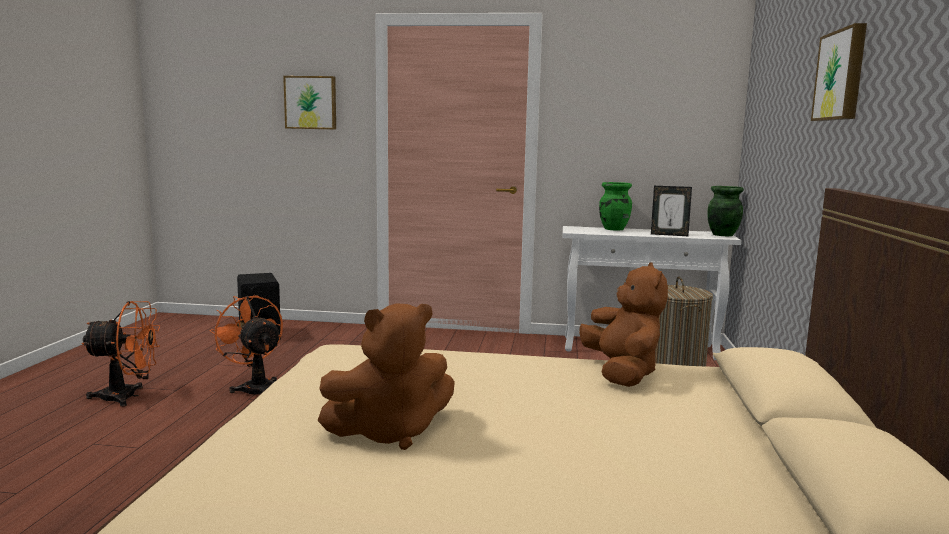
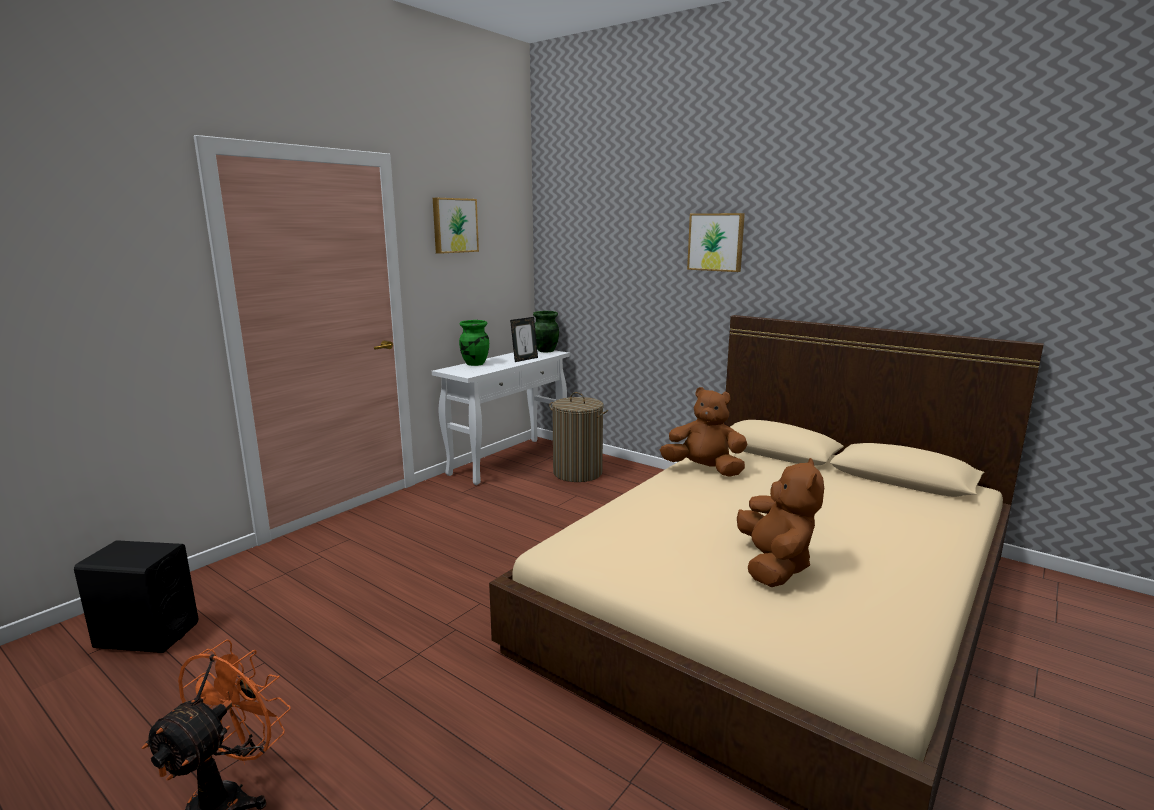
camera: 60 degrees left, 5 degrees up
(255, 388) = (347, 671): orange fan -> none
(311, 103) = (105, 267): picture -> picture (454, 225)

